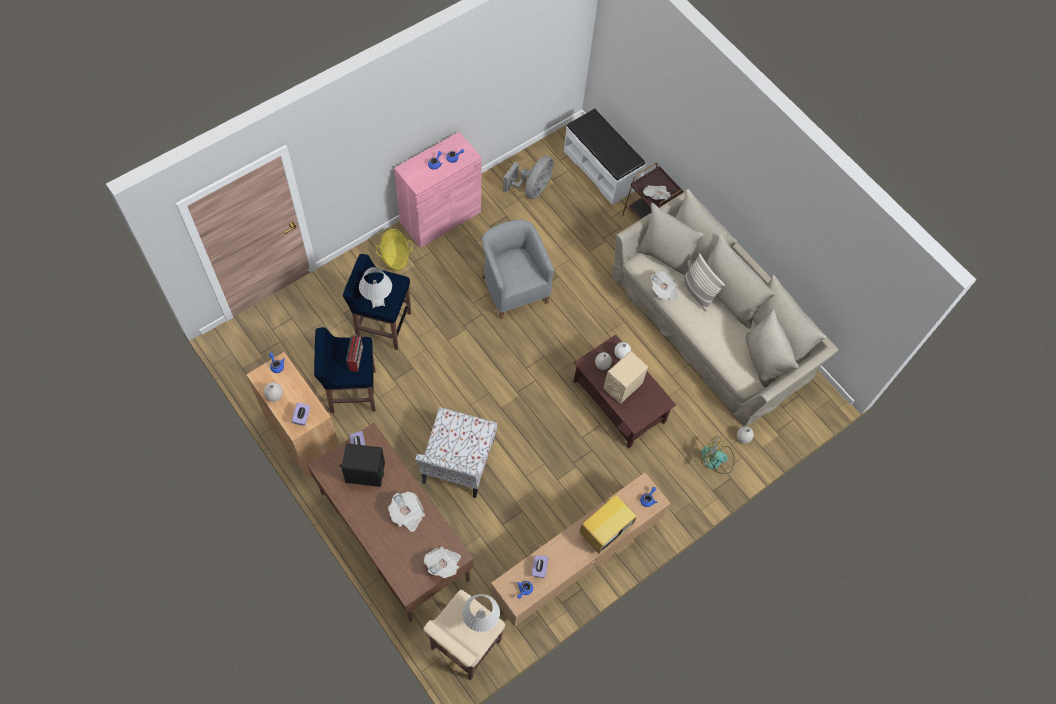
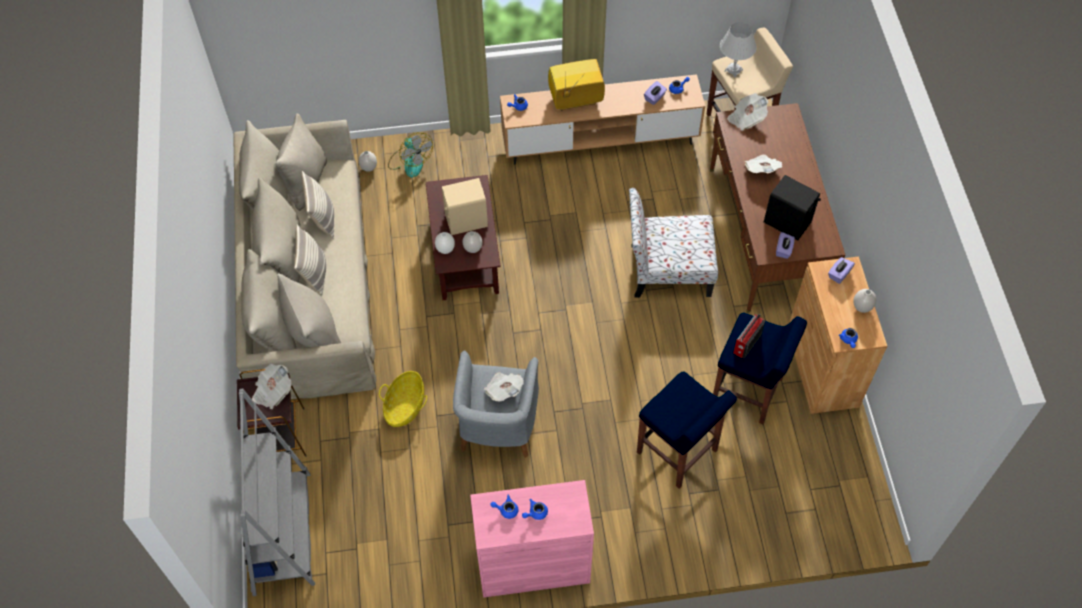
camera: 145 degrees left, 5 degrees down
(378, 301) = (692, 397): white table lamp -> none
(395, 256) = (620, 536): basket -> basket (405, 406)
(457, 462) = (667, 270): chair -> chair turned 135 degrees counterclockwise
(532, 189) = (391, 548): grey fan -> none
(601, 169) = (282, 533): white bench -> grey bookcase
(664, 291) = (349, 292): newspaper -> newspaper (504, 390)
(725, 336) = (323, 219): none -> pillow

